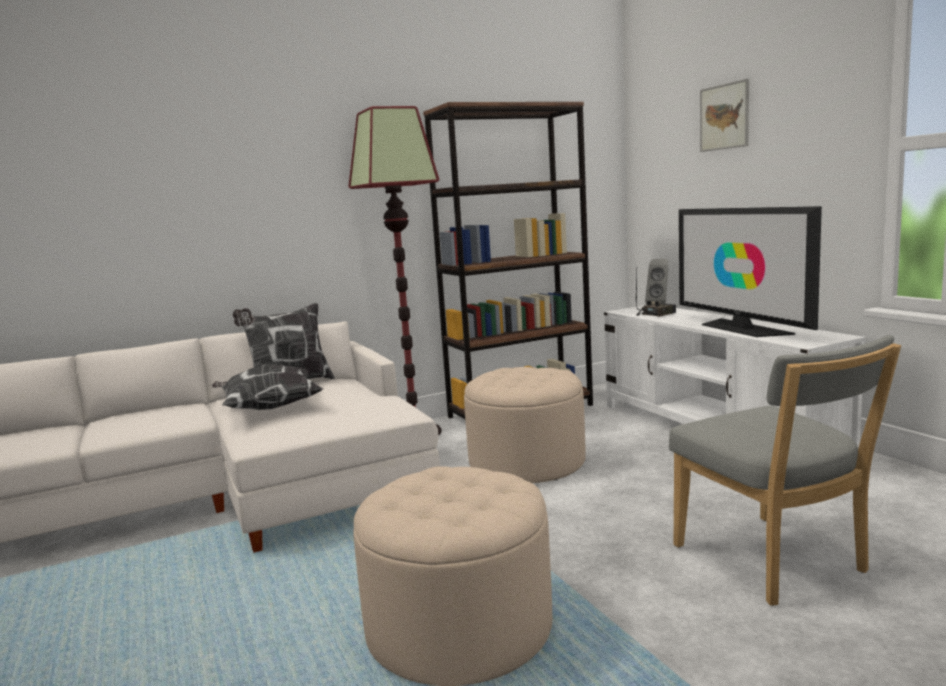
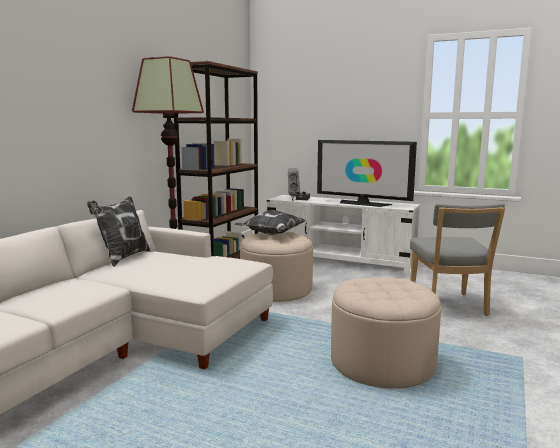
camera: 40 degrees left, 0 degrees up
(268, 409) = (157, 272): pillow -> pillow (270, 234)
(724, 117) = (327, 91): picture -> none
(773, 562) = (448, 306): grey chair -> grey chair turned 60 degrees clockwise

